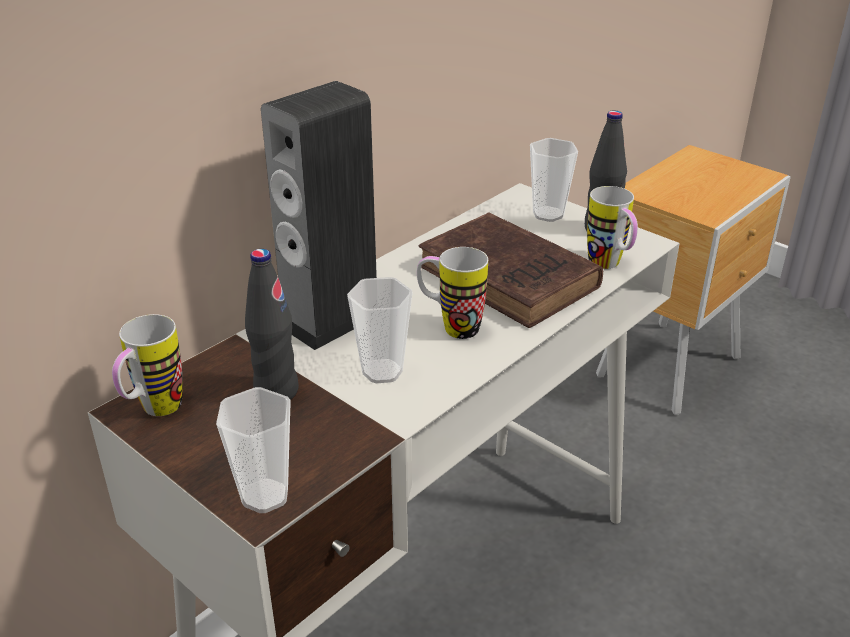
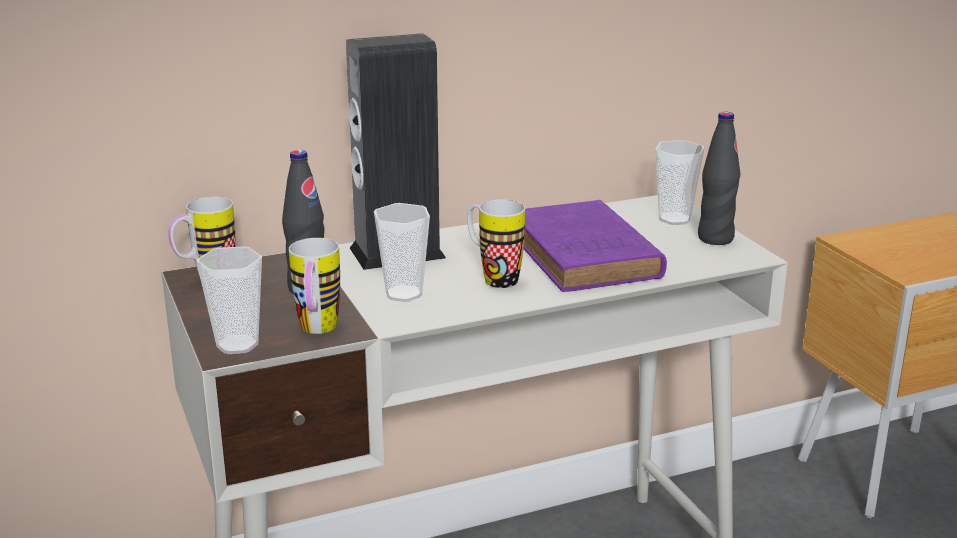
camera: 25 degrees right, 10 degrees down
(511, 279) = (585, 257): brown book -> purple book
(609, 266) = (692, 265): mug -> mug (317, 331)

